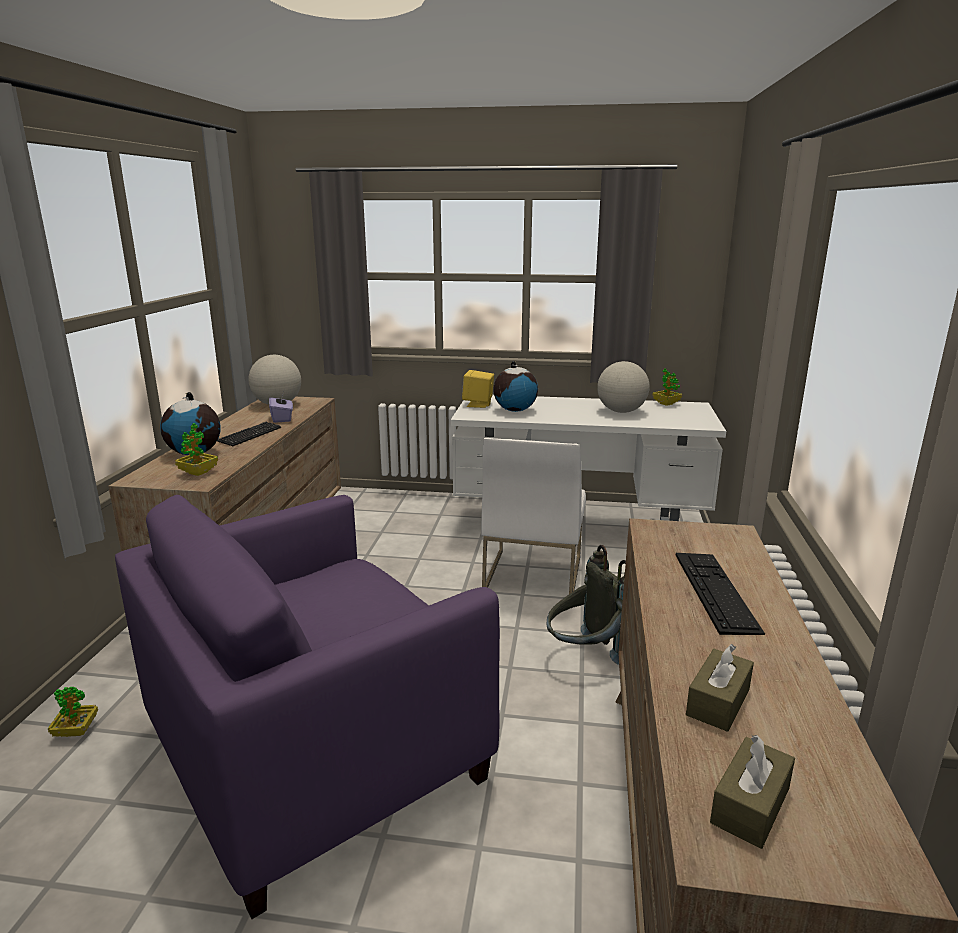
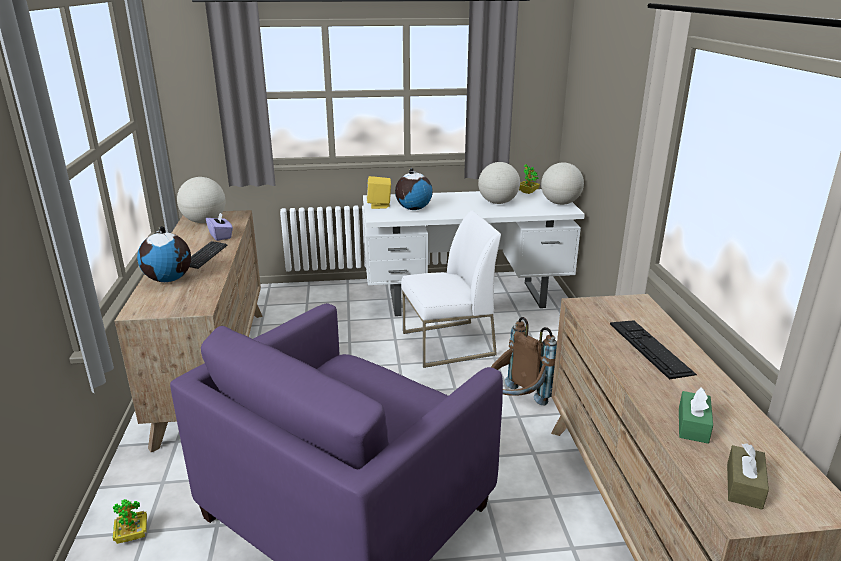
camera: 15 degrees left, 5 degrees up
(198, 472) = (188, 298): potted plant -> none
(532, 575) = (447, 344): white chair -> white chair turned 105 degrees counterclockwise
(586, 656) = (516, 403): grey backpack -> brown backpack
(701, 418) = (560, 203): none -> globe
(718, 702) = (693, 425): brown tissue box -> green tissue box

